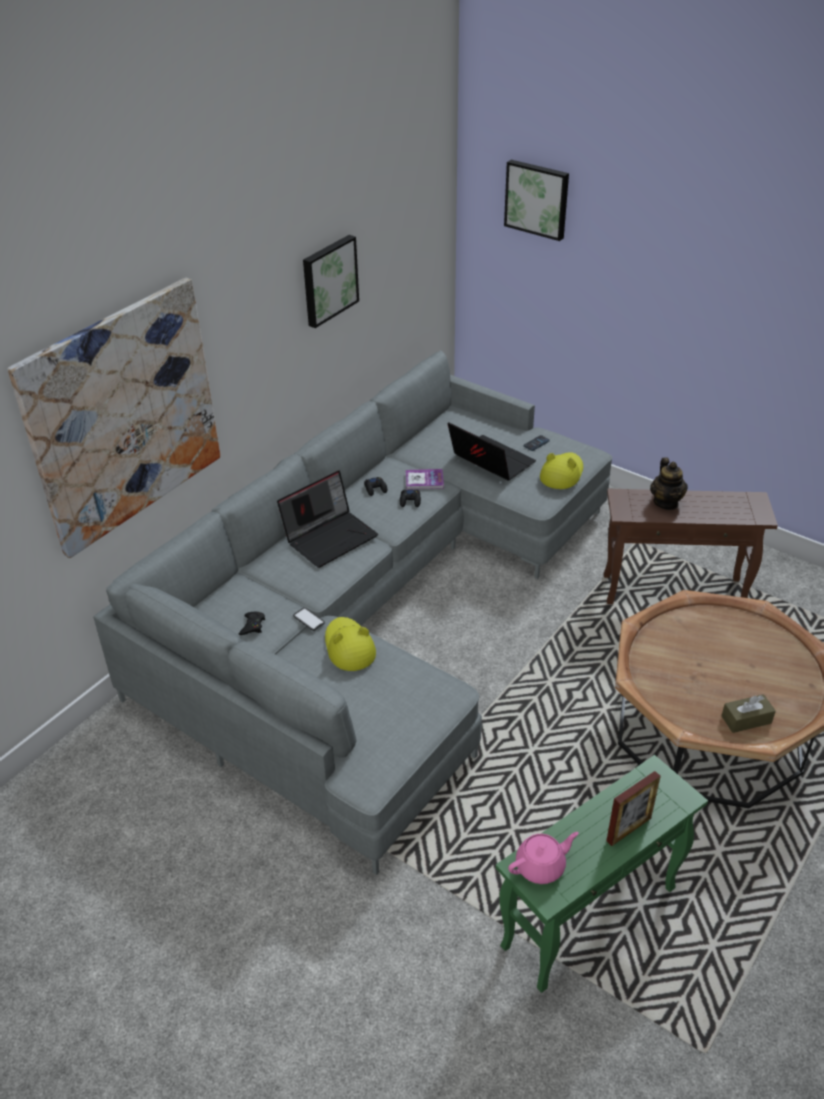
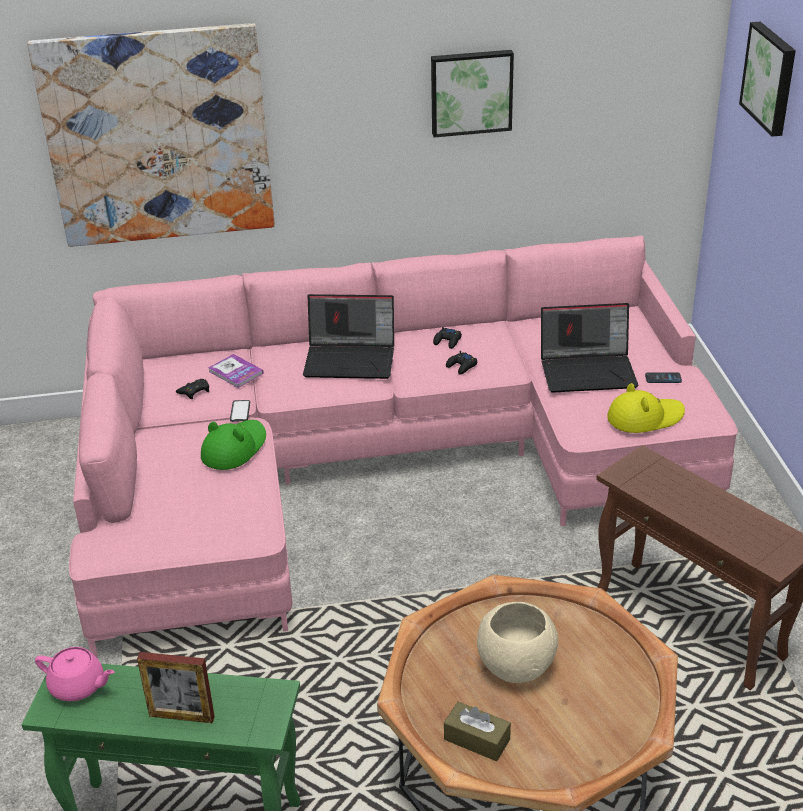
camera: 45 degrees right, 5 degrees down
(349, 647) = (234, 448): yellow hat -> green hat
(375, 611) = (377, 466): grey sofa -> pink sofa
(424, 480) = (501, 356): book -> book (235, 372)
(489, 461) = (589, 371): laptop -> laptop turned 90 degrees clockwise
(666, 502) = (684, 490): teapot -> none
(702, 663) = (516, 663): none -> beige bowl

